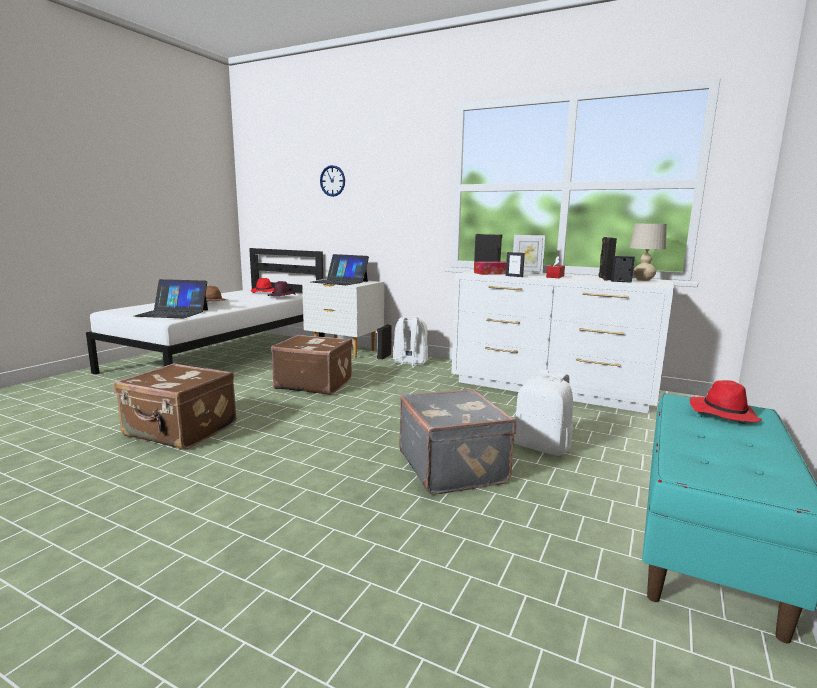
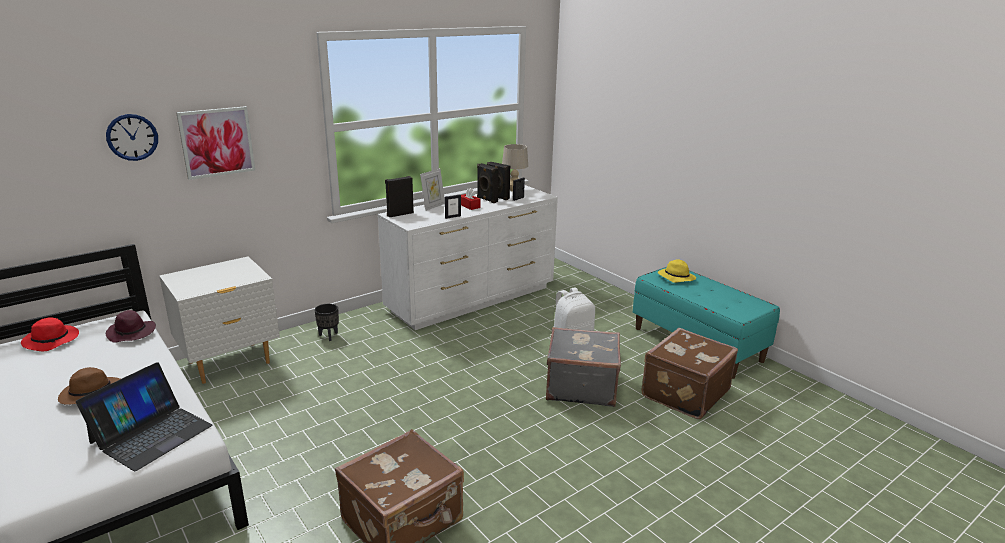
camera: 65 degrees left, 10 degrees up
(314, 384) = (334, 409): brown suitcase -> brown suitcase (683, 393)
(339, 282) = (213, 279): laptop -> none
(376, 190) = (217, 142): none -> picture
(383, 356) = (285, 344): black speaker -> black speaker (486, 200)
(409, 363) = (329, 336): white backpack -> black planter
(492, 273) = (422, 217): tissue box -> none
(723, 413) = (675, 277): red hat -> yellow hat

